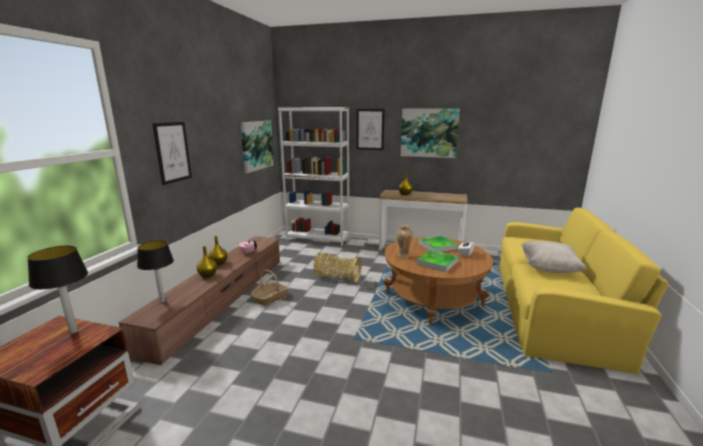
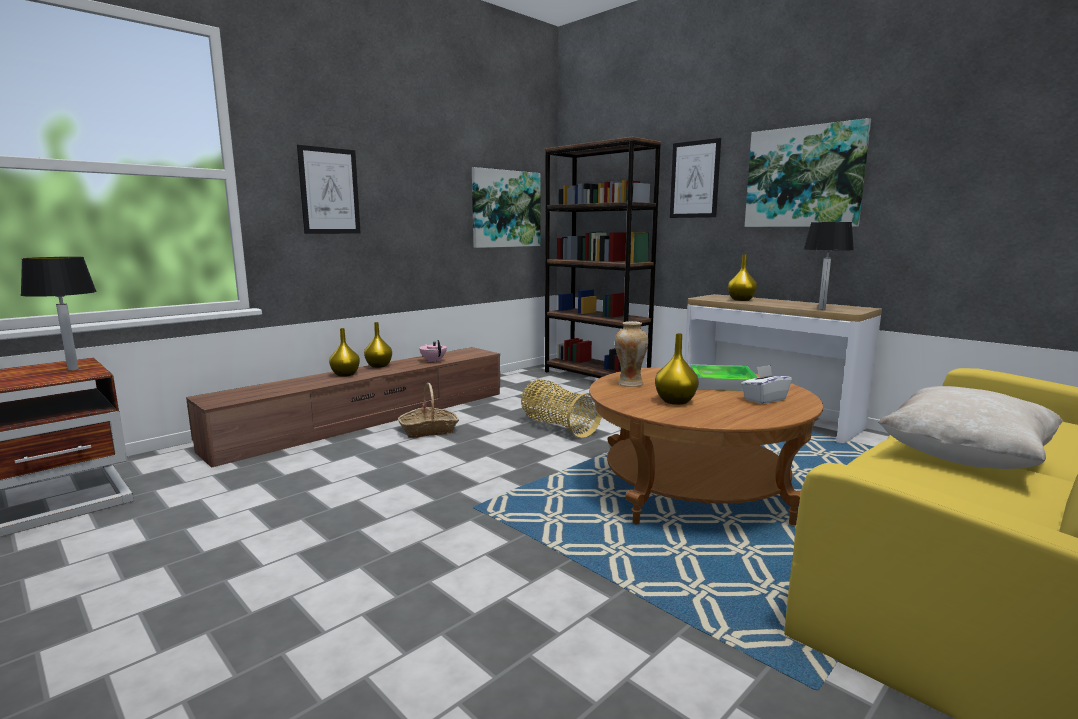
camera: 30 degrees right, 5 degrees down
(162, 301) = (257, 388): table lamp -> table lamp (822, 309)
(318, 239) = (596, 377): white bookcase -> brown bookcase
(437, 263) = (676, 401): tray -> yellow vase

